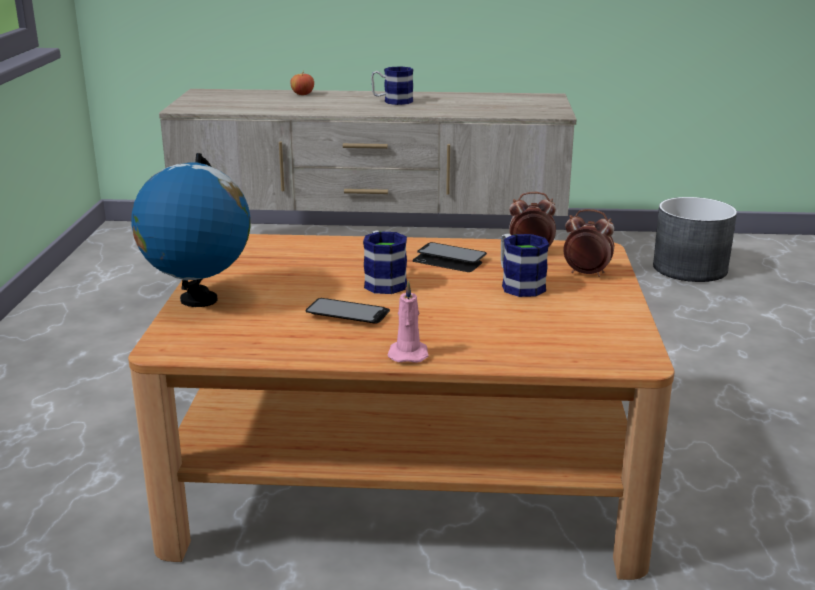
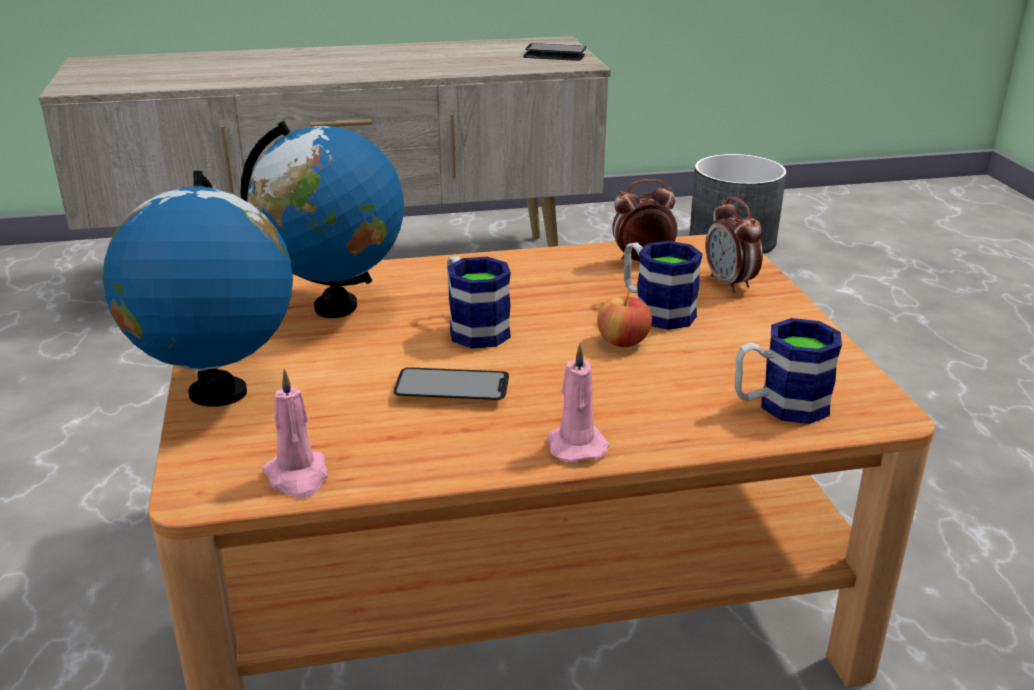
camera: 15 degrees left, 5 degrees up
(223, 349) = (298, 477): none -> pink candle
(298, 260) = (335, 307): none -> globe
(302, 94) = (234, 56): apple -> apple (623, 342)
(392, 101) = (362, 59): mug -> mug (779, 406)
(449, 260) = (543, 282): phone -> phone (555, 54)
(586, 273) = (730, 284): alarm clock -> alarm clock turned 120 degrees counterclockwise

